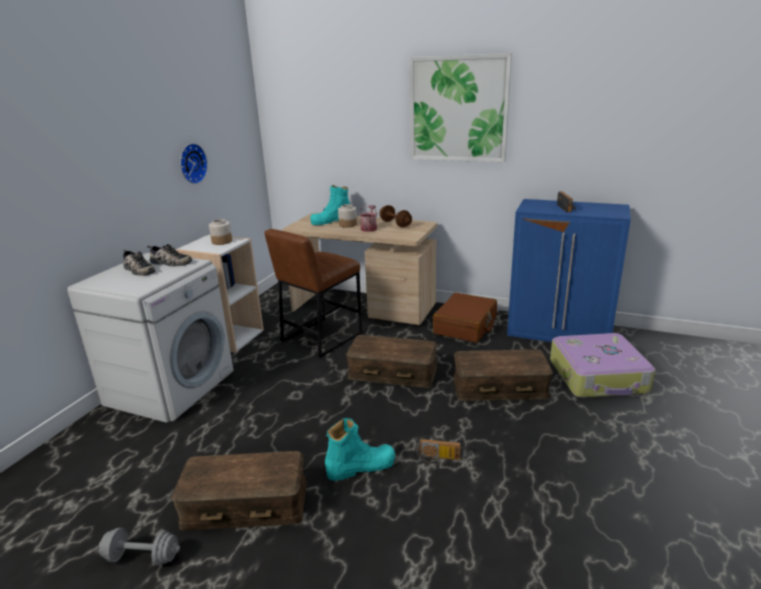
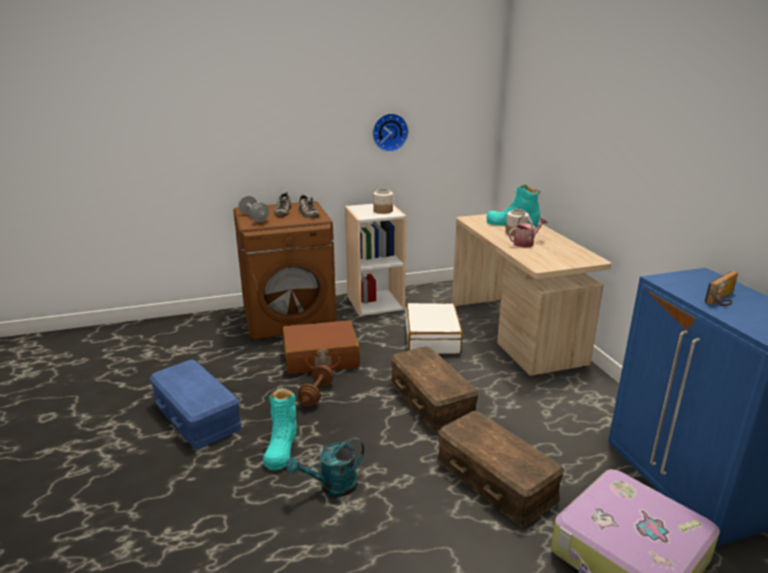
camera: 50 degrees right, 0 degrees up
(142, 557) = (123, 403): grey dumbbell -> grey dumbbell (254, 218)
(174, 386) = (290, 318): white washing machine -> brown washing machine
(245, 505) = (196, 415): brown storage box -> blue storage box
(321, 337) = (432, 338): brown chair -> white suitcase
(361, 467) = (281, 447): turquoise boot -> turquoise boot turned 60 degrees clockwise
(395, 224) = (561, 249): brown dumbbell -> brown dumbbell (316, 394)
(438, 459) = (332, 486): radio -> turquoise watering can
(458, 109) = (660, 119): picture -> none
(465, 326) = (580, 405): brown suitcase -> brown suitcase (321, 358)

